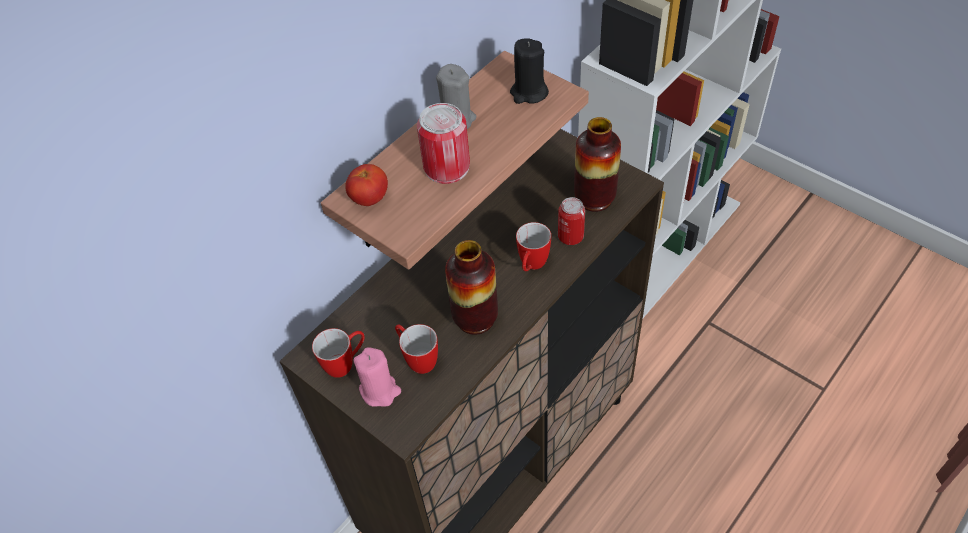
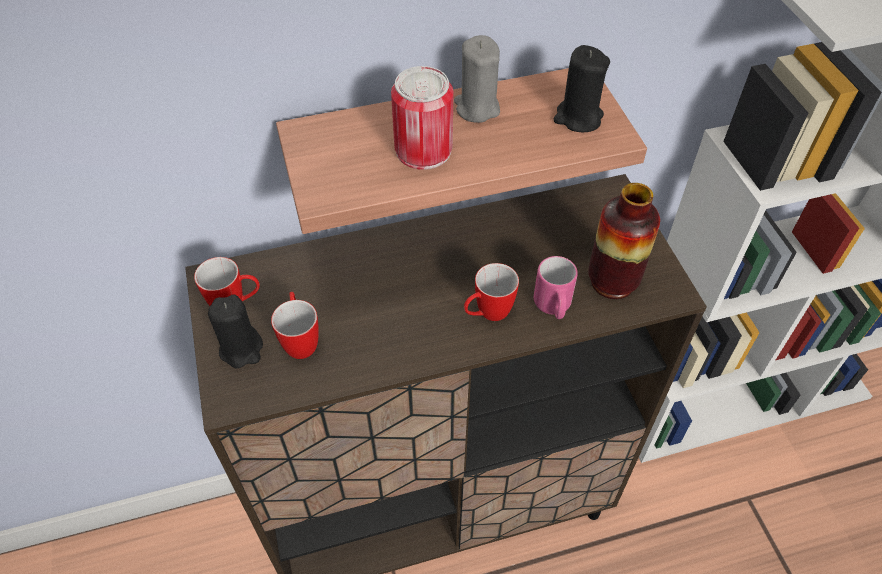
camera: 30 degrees right, 0 degrees up
(369, 198) = (322, 142): tomato -> none
(380, 391) = (241, 349): pink candle -> black candle
(475, 318) = (387, 334): vase -> none
(570, 236) = (553, 307): can -> pink mug

